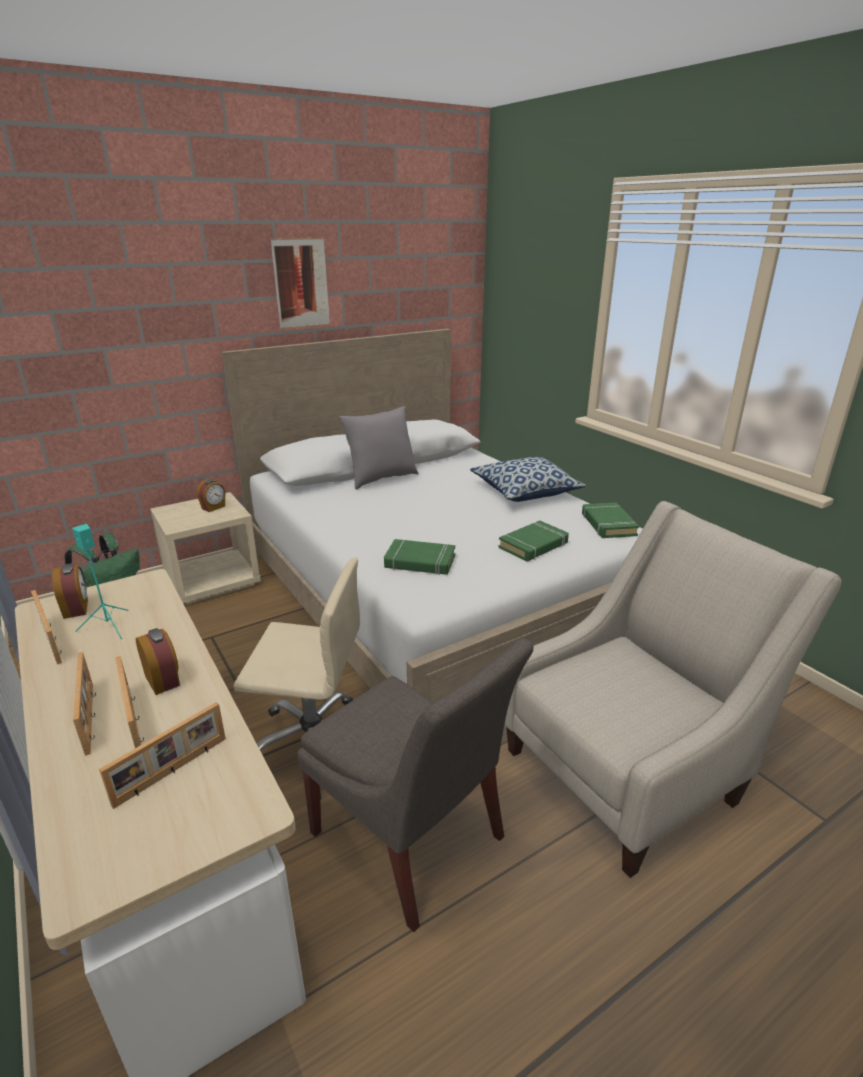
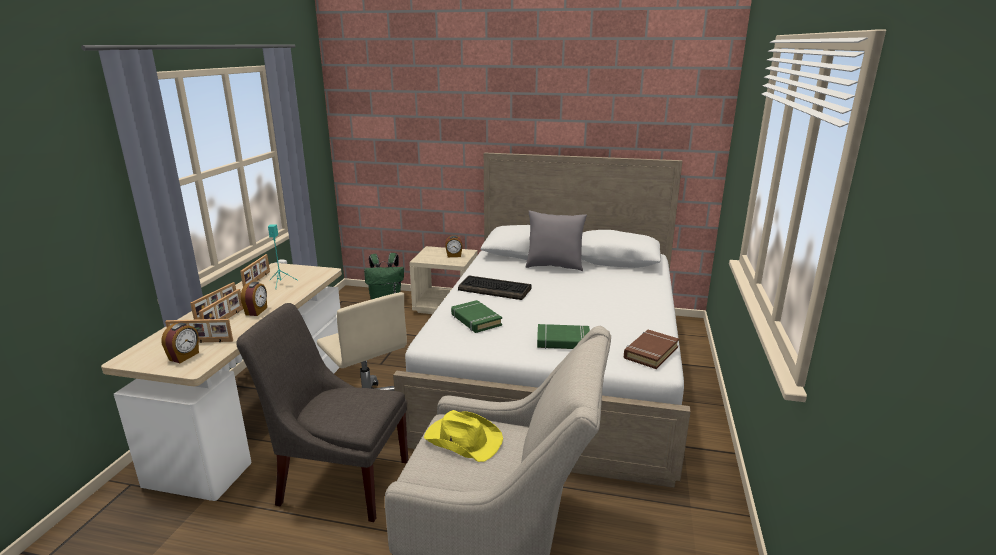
camera: 45 degrees right, 5 degrees down
(77, 608) = (285, 272): alarm clock -> alarm clock (184, 356)
(301, 283) = (551, 111): picture -> none
(372, 523) = (495, 289): none -> keyboard
(412, 841) = (339, 479): grey chair -> grey chair turned 105 degrees clockwise
(525, 492) = (635, 308): pillow -> none
(592, 687) = (462, 439): none -> yellow hat
(608, 524) = (650, 352): green book -> brown book

